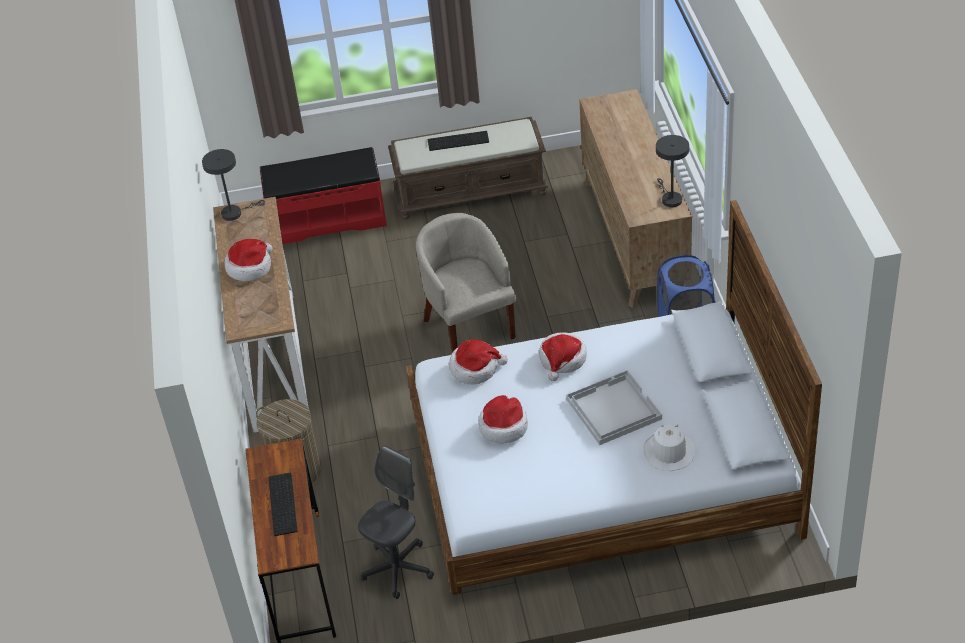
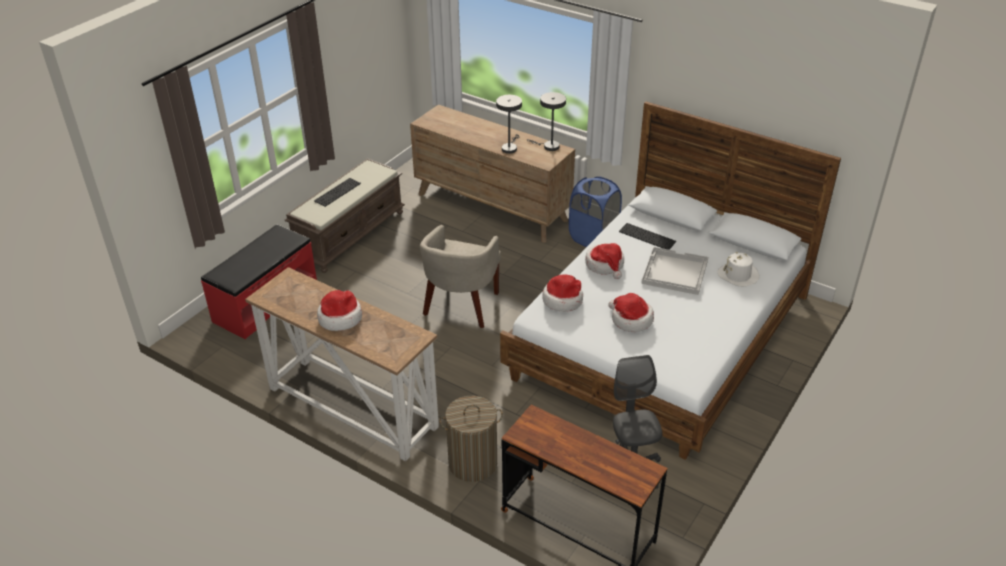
camera: 50 degrees left, 5 degrees down
(235, 212) = (270, 292): grey table lamp -> grey table lamp (509, 148)
(284, 504) = (587, 451): keyboard -> keyboard (648, 236)
(469, 325) = (461, 306): beige armchair -> beige armchair turned 90 degrees counterclockwise

